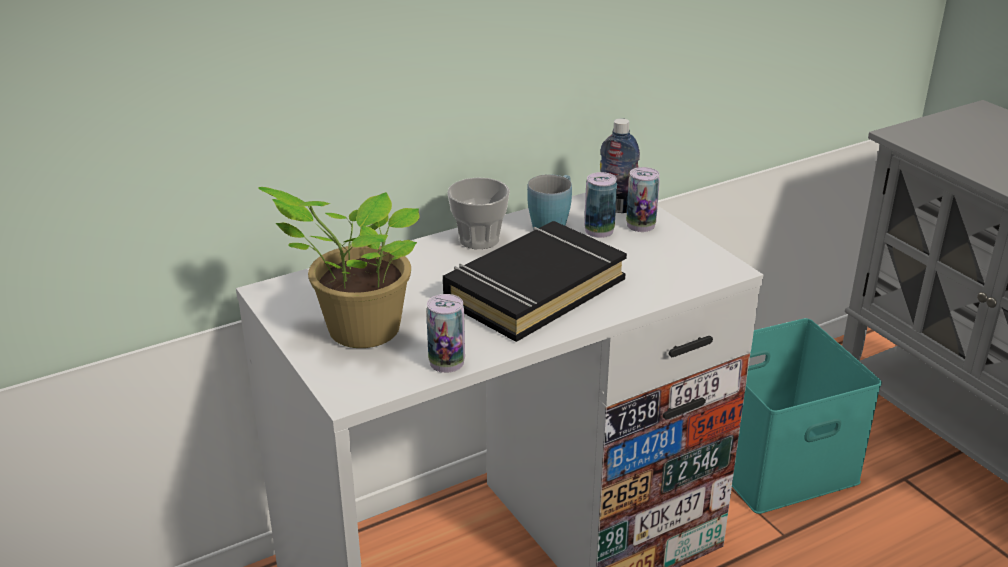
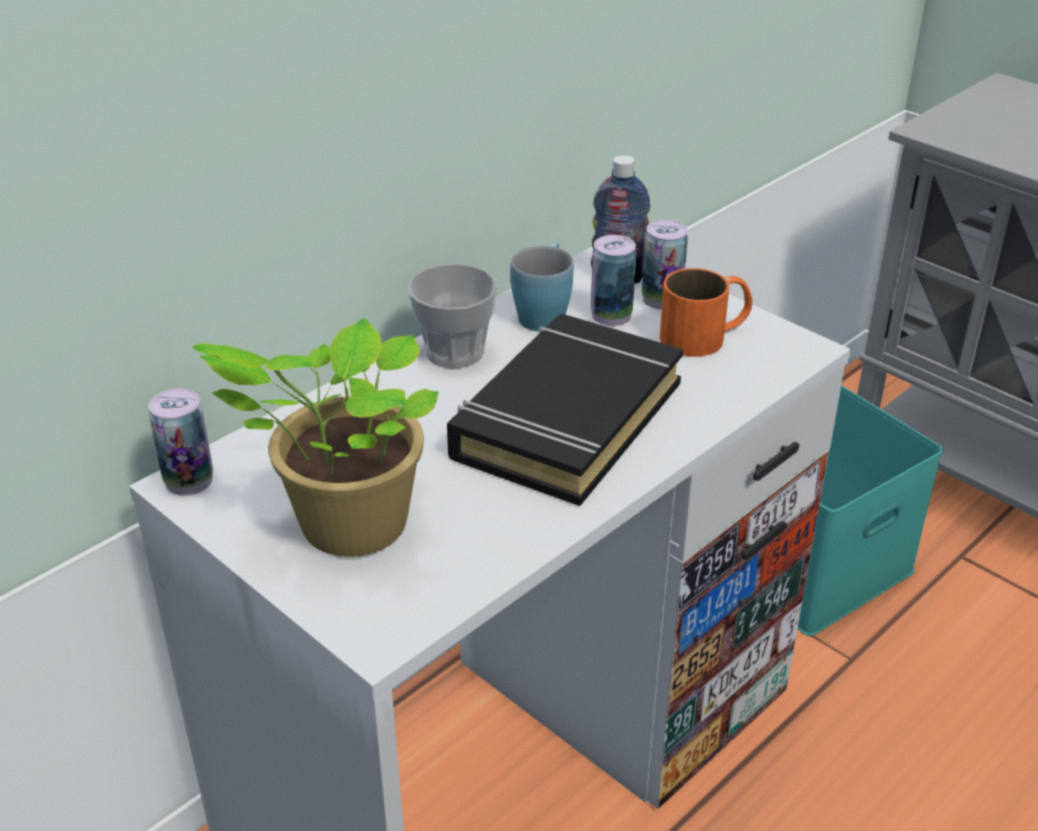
camera: 15 degrees left, 5 degrees up
(446, 362) = (497, 557): can -> can (189, 480)
(660, 252) = (706, 335): none -> orange mug

